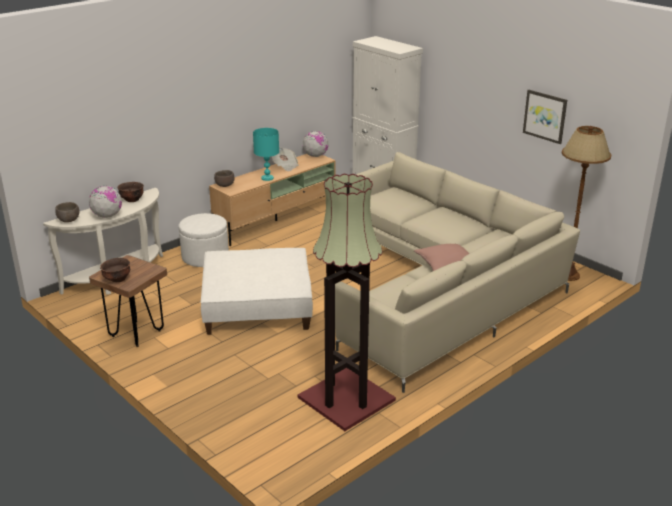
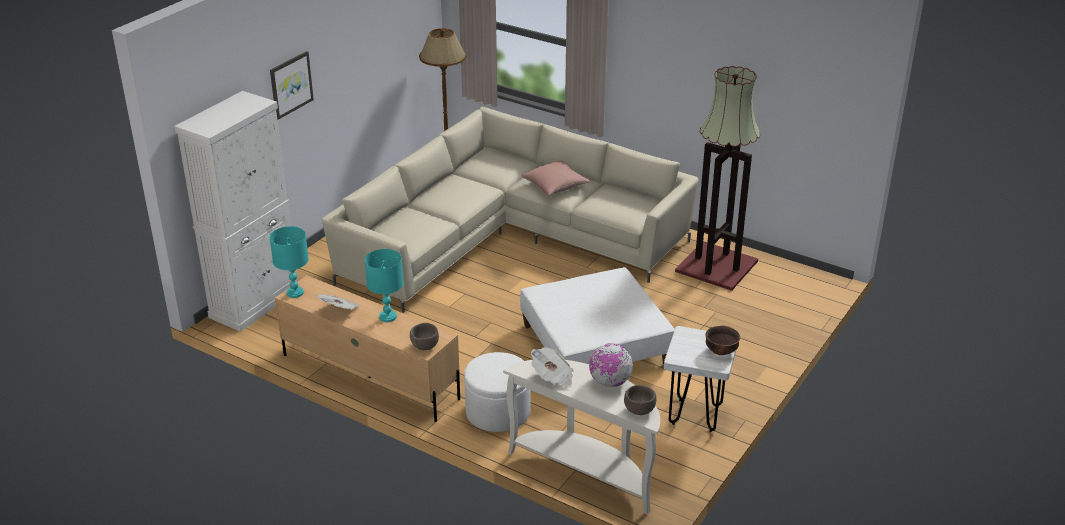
camera: 105 degrees left, 5 degrees up
(132, 200) = (553, 377): brown bowl -> newspaper
(136, 333) = (695, 415): brown stool -> white stool
(315, 156) = (294, 293): globe -> turquoise table lamp
(545, 116) = (373, 61): picture -> picture (290, 84)

